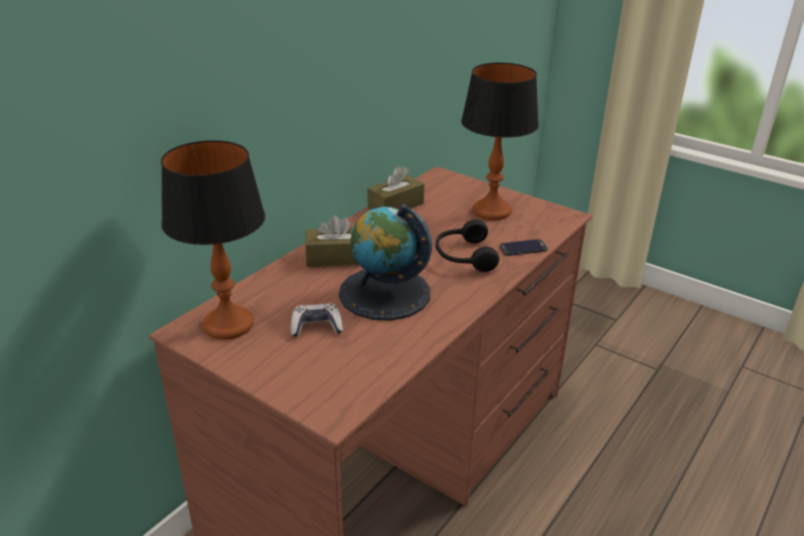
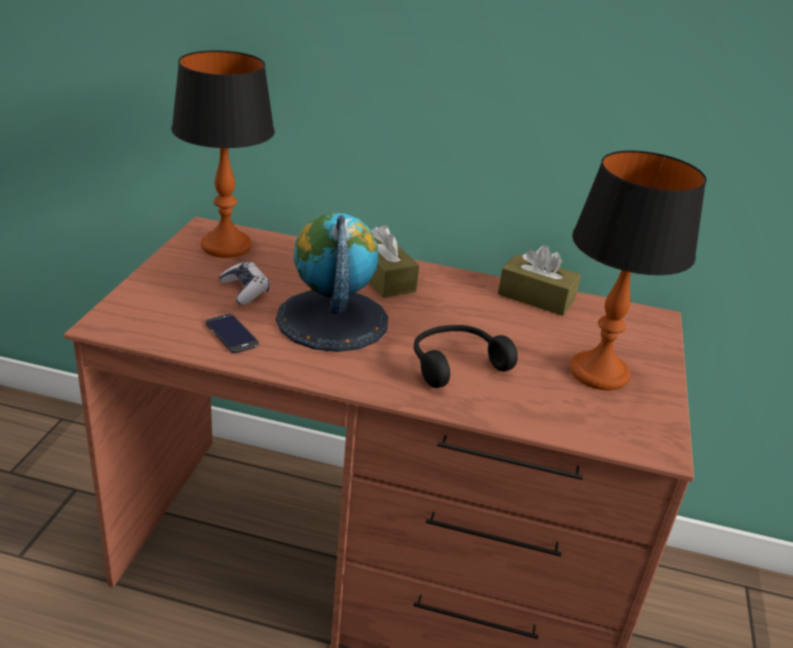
camera: 65 degrees right, 0 degrees up
(523, 248) = (519, 412): phone -> phone (231, 334)

